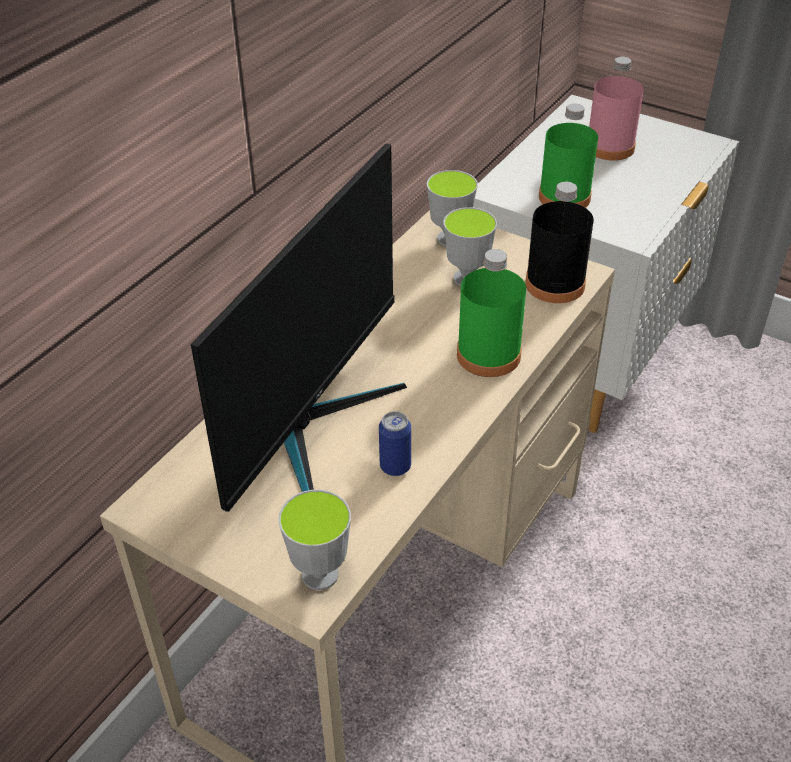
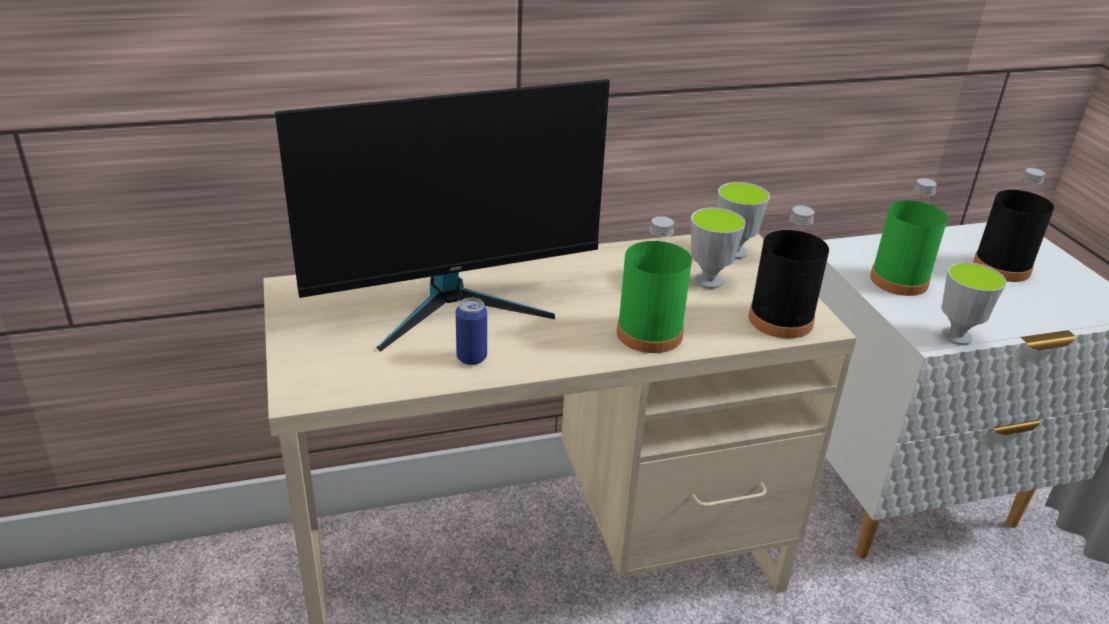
camera: 40 degrees right, 10 degrees down
(320, 575) = (326, 384): cup -> cup (956, 336)
(610, 147) = (1001, 267): pink bottle -> black bottle

